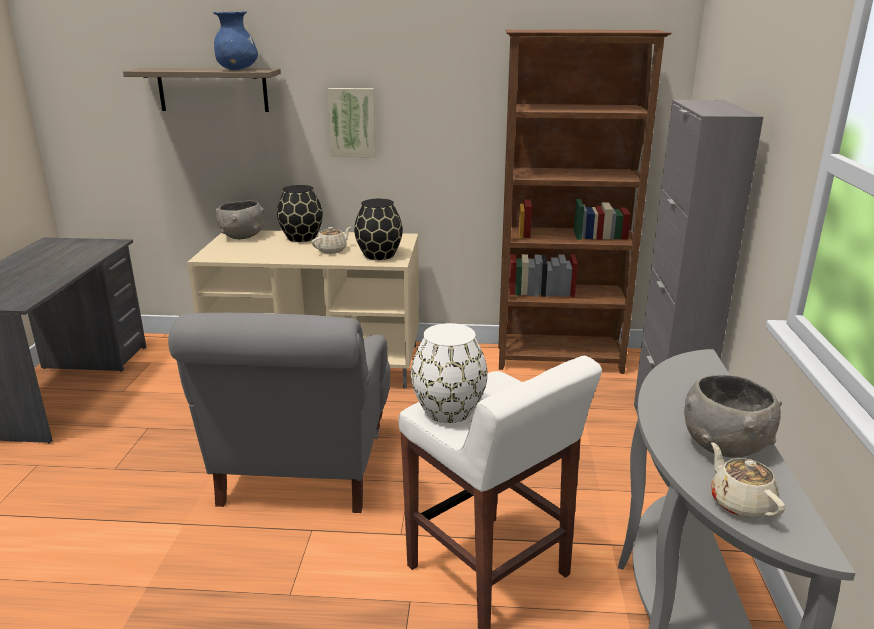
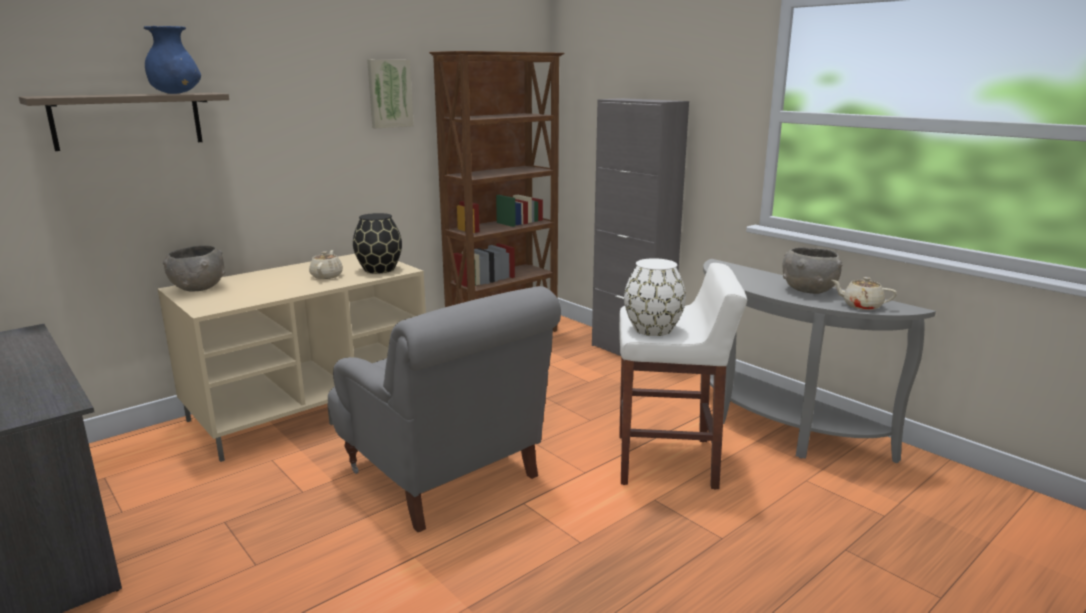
camera: 45 degrees left, 5 degrees down
(301, 237) = (268, 275): black vase -> none
(353, 122) = (296, 146): picture -> picture (389, 93)

